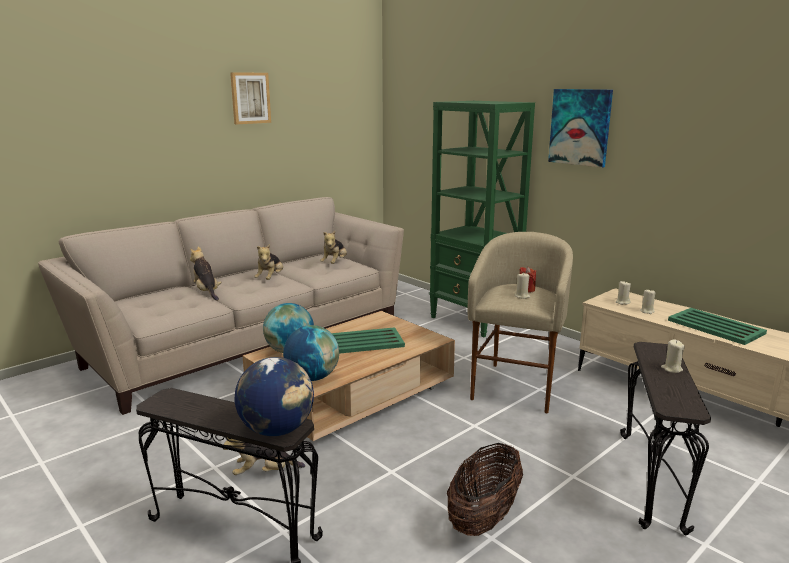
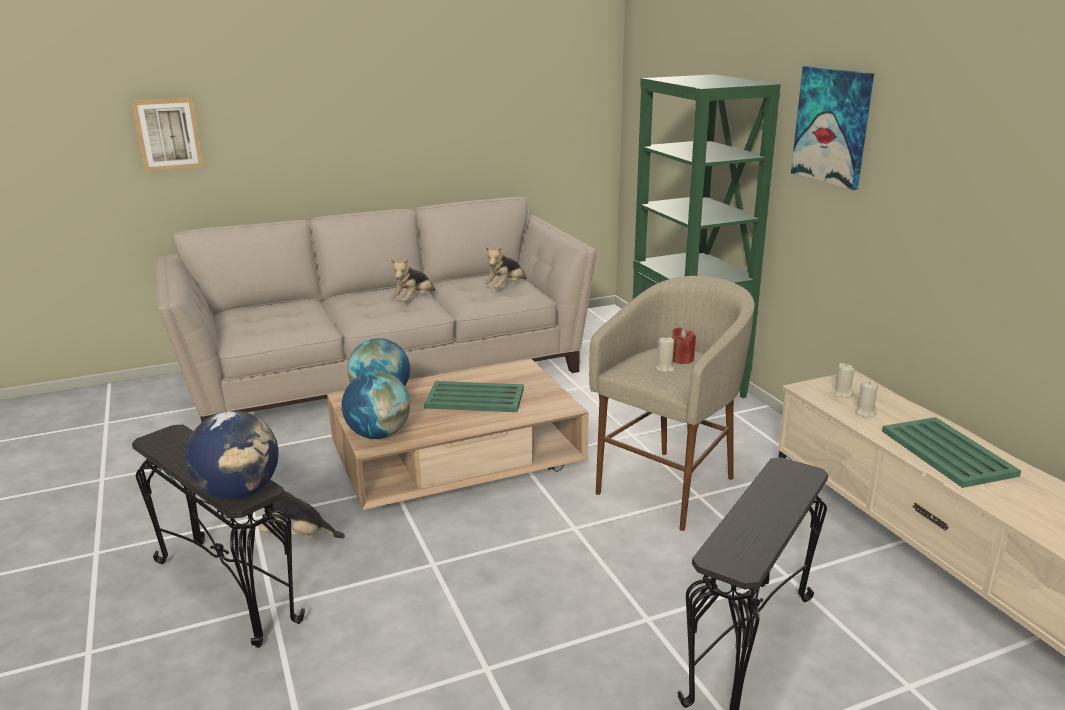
camera: 20 degrees right, 5 degrees up
(207, 292) = (329, 310): plush toy -> none
(250, 98) = (421, 65): picture -> picture (168, 134)
(484, 517) = (496, 643): basket -> none
(671, 369) = (781, 504): beige candle -> none

